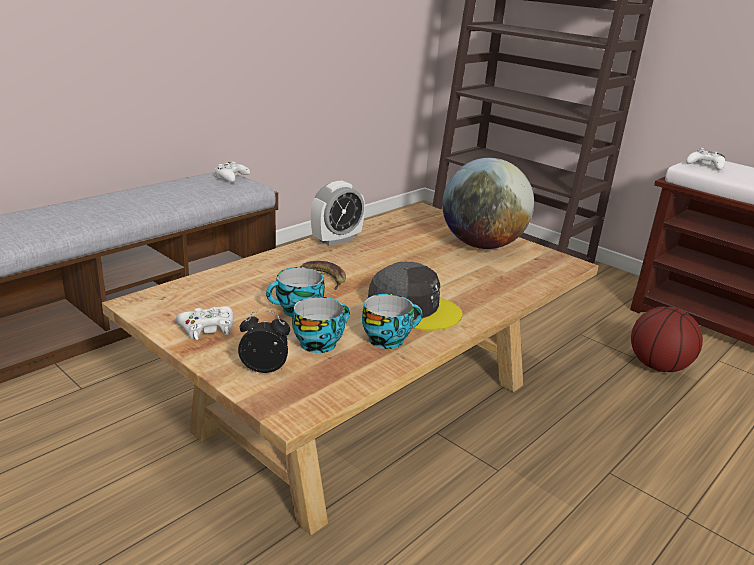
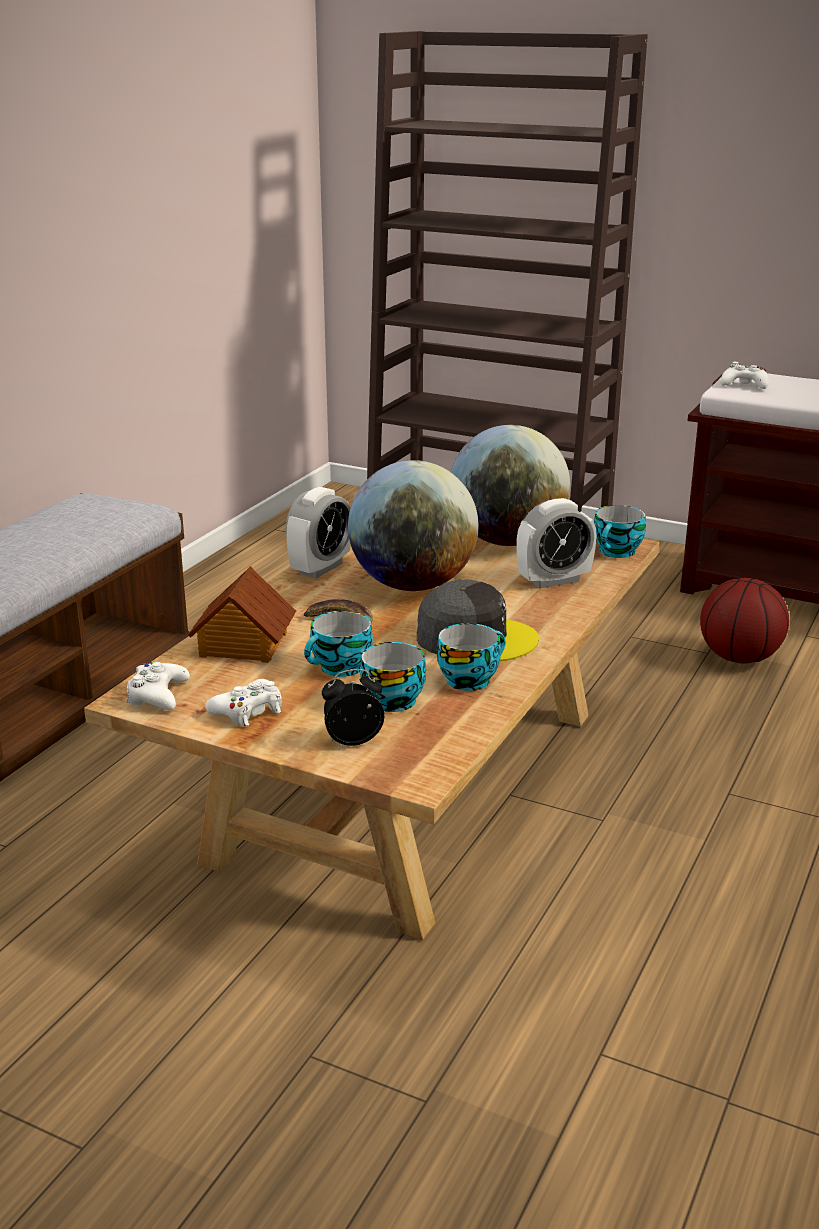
camera: 15 degrees left, 0 degrees up
(231, 177) = (106, 502): white game controller -> white game controller (157, 695)
(243, 281) = (243, 645): none -> toy house
(393, 262) = (413, 584): none -> globe
(500, 278) = (554, 580): none -> alarm clock
(561, 267) = (617, 552): none -> cup

